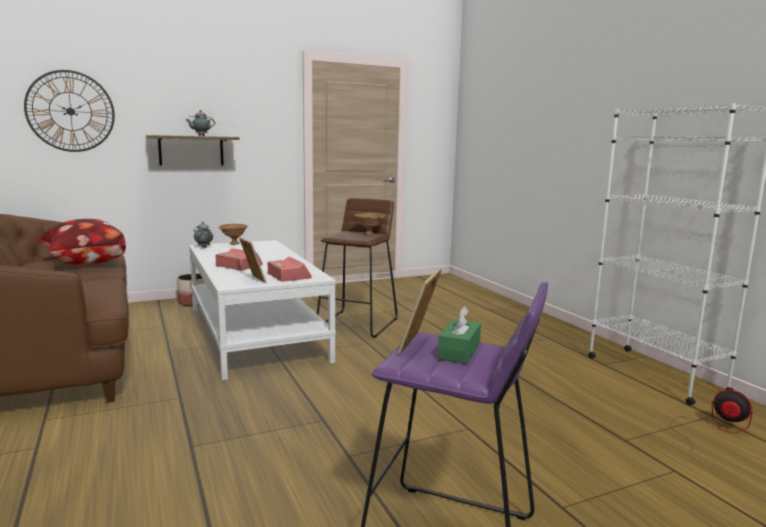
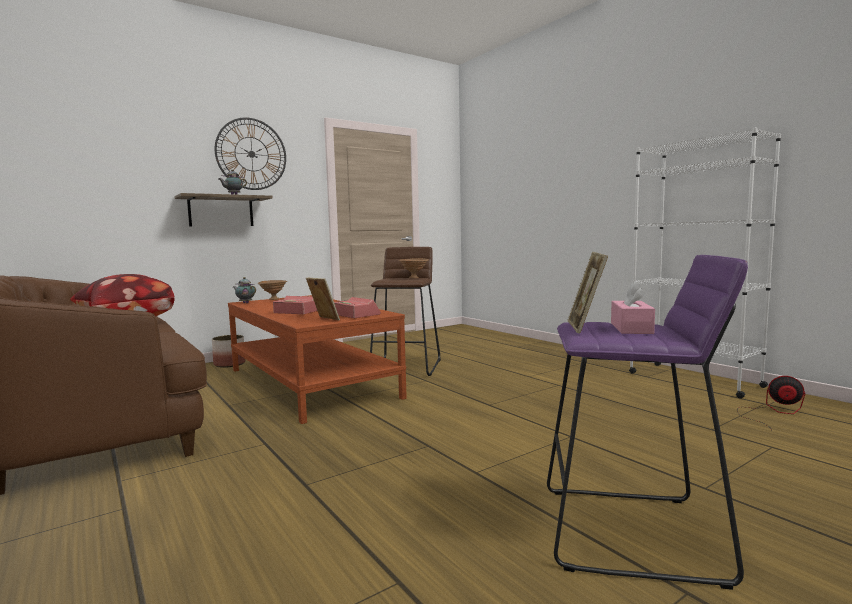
camera: 10 degrees left, 5 degrees down
(70, 111) = (94, 171): wall clock -> wall clock (251, 154)
(255, 333) = (310, 383): white coffee table -> brown coffee table
(459, 351) = (631, 328): green tissue box -> pink tissue box

